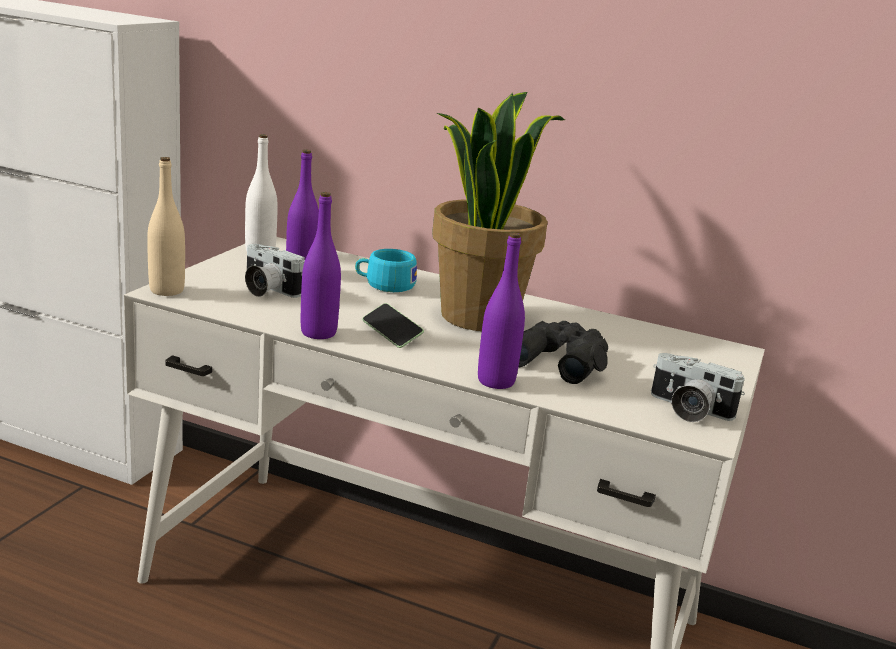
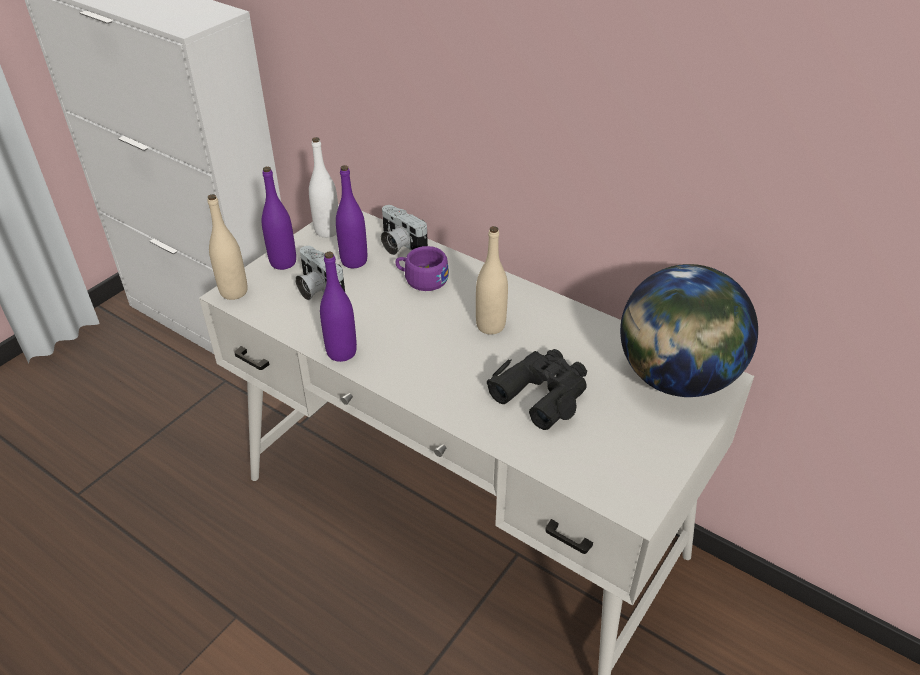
camera: 15 degrees right, 20 degrees up
(384, 285) = (421, 279): turquoise cup -> purple cup
(391, 334) = (404, 354): phone -> none
(478, 316) = (490, 326): potted plant -> beige bottle
(496, 381) = (472, 424): purple bottle -> purple bottle (283, 262)
(688, 410) = (635, 470): camera -> camera (399, 244)
(690, 350) = (675, 378): none -> globe

